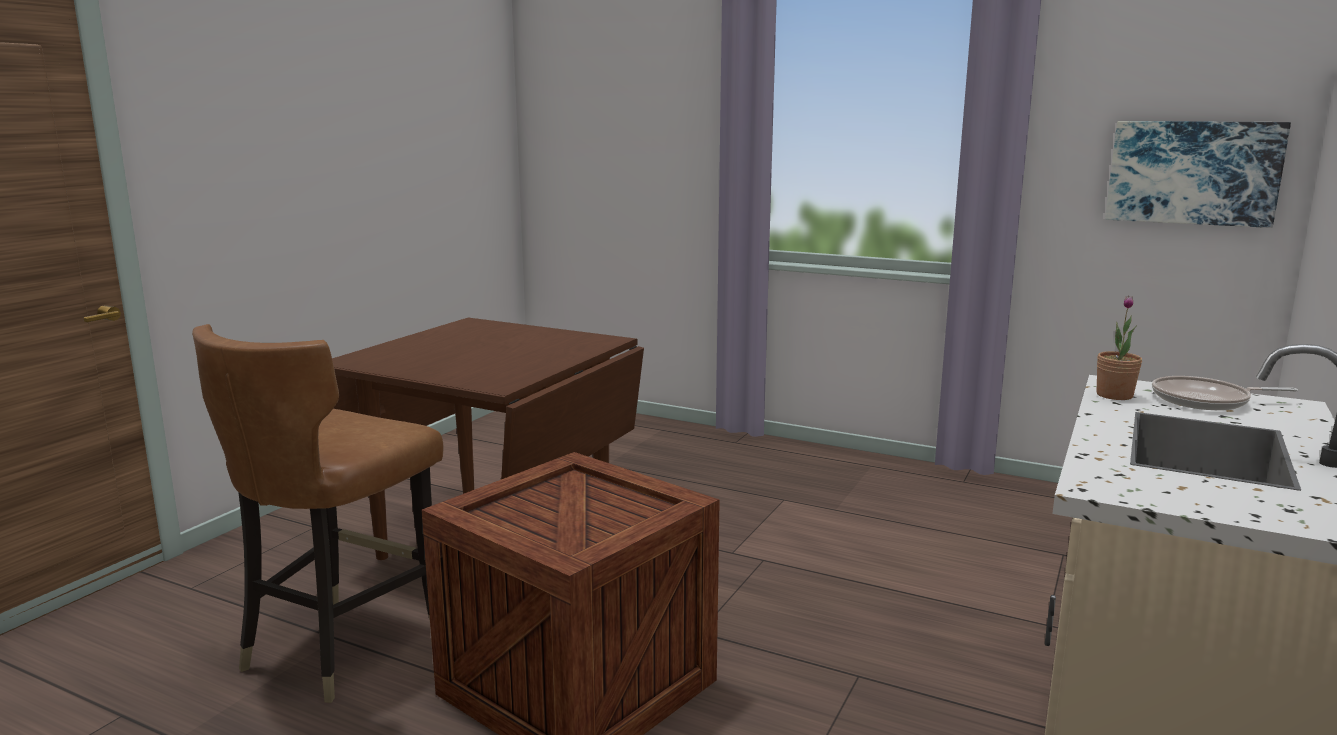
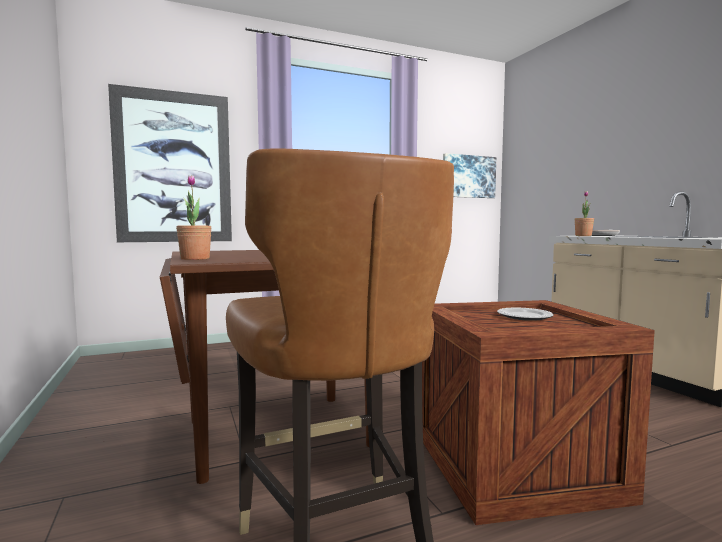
camera: 50 degrees left, 10 degrees down
(375, 352) = (195, 259): none -> potted plant
(596, 509) = (525, 316): none -> plate
(622, 167) = (174, 167): none -> picture

